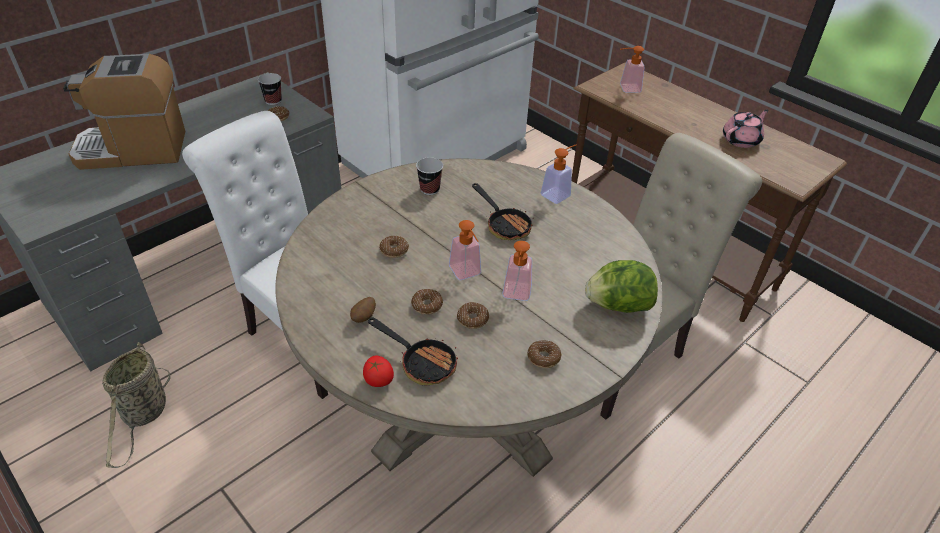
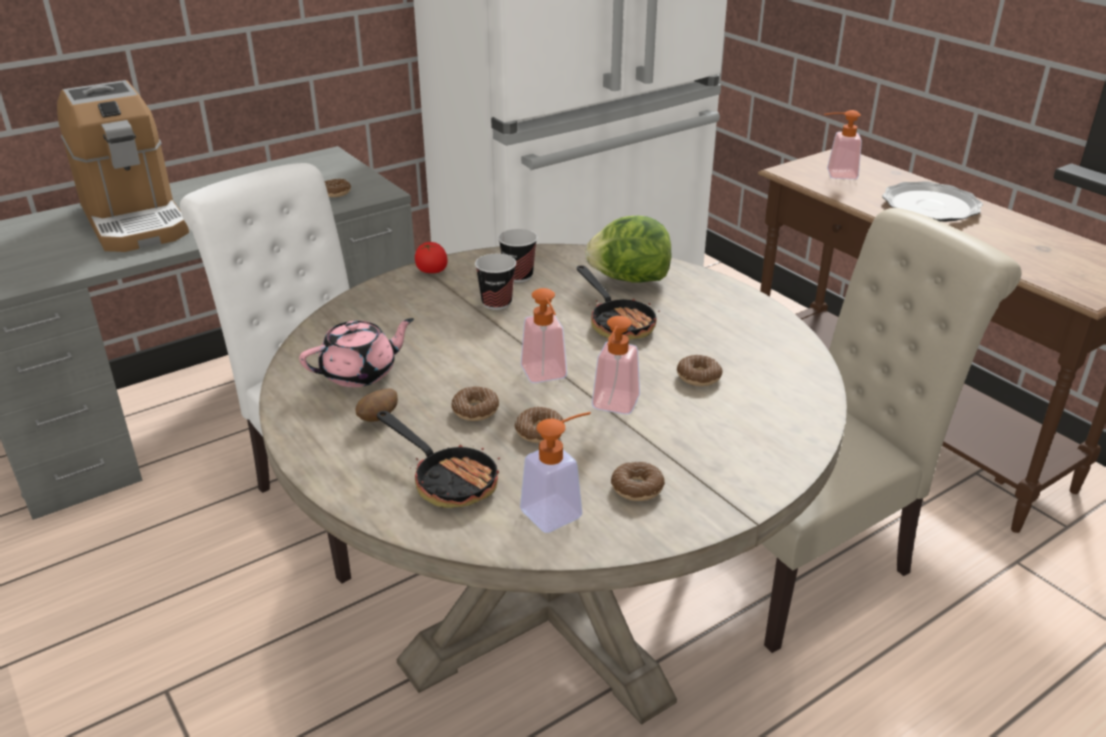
camera: 10 degrees right, 10 degrees down
(133, 150) = (134, 219): coffee machine -> coffee machine turned 120 degrees counterclockwise
(144, 414) = (88, 581): basket -> none
(273, 101) = (334, 175): cup -> cup (496, 303)
(378, 380) = (376, 496): tomato -> tomato (431, 271)
(394, 250) = (446, 343): donut -> donut (698, 377)
(558, 193) = (708, 290): soap dispenser -> soap dispenser (560, 510)
(618, 305) = (770, 430): lettuce -> lettuce (629, 279)
(690, 114) = (930, 206): none -> plate
(741, 140) = (1005, 239): pink teapot -> pink teapot (360, 373)

